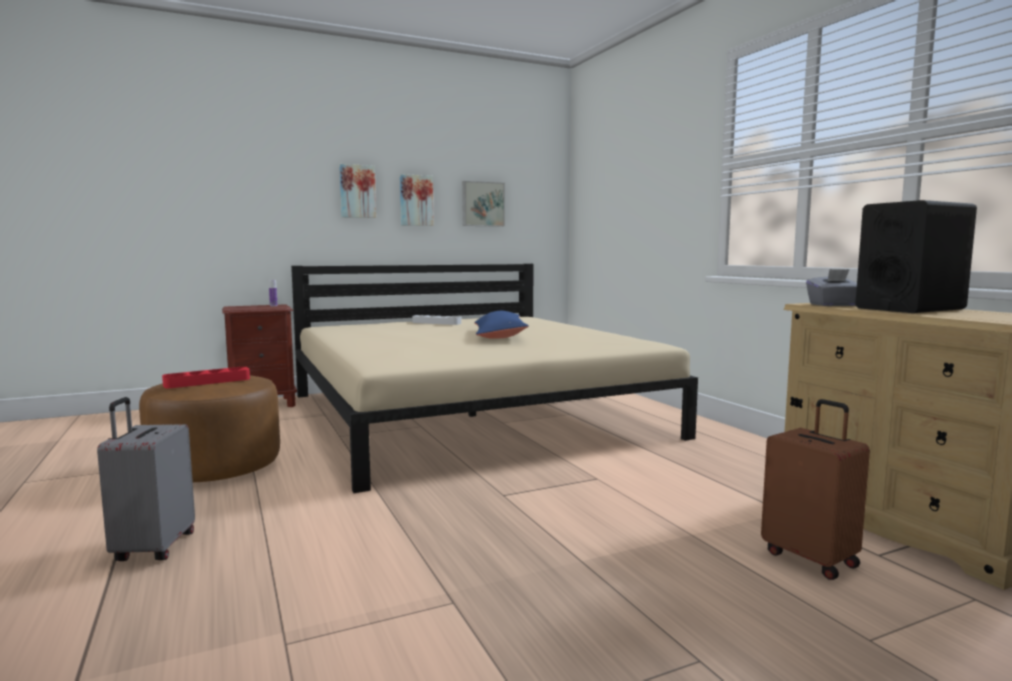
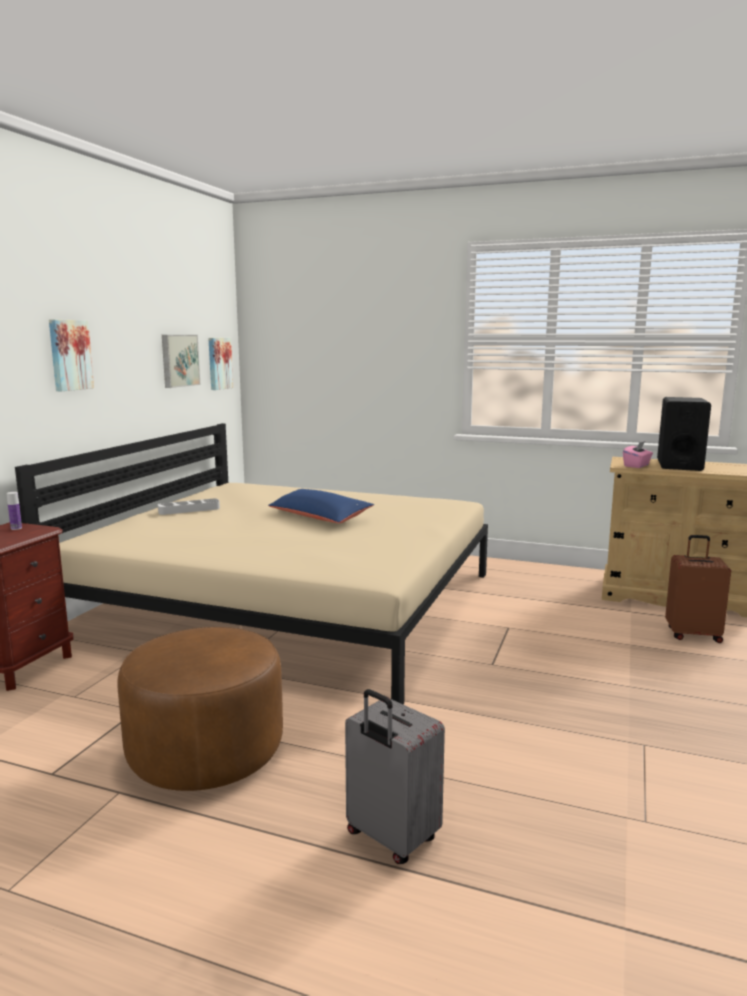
camera: 45 degrees left, 5 degrees up
(207, 382) = (209, 651): red tray -> none
(416, 200) = (124, 361): picture -> picture (219, 363)
(834, 305) = (637, 466): grey tissue box -> pink tissue box

